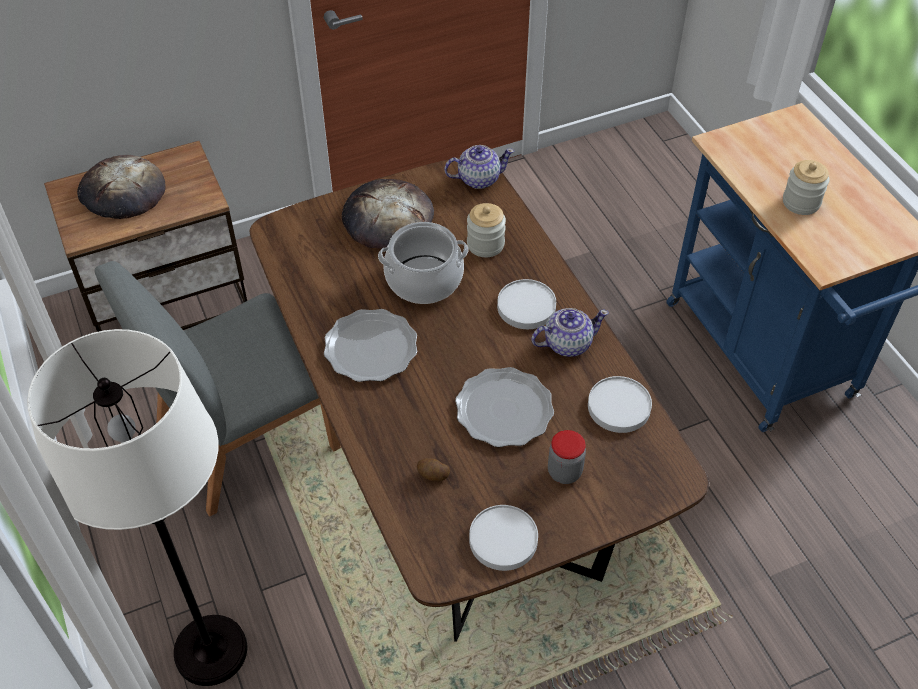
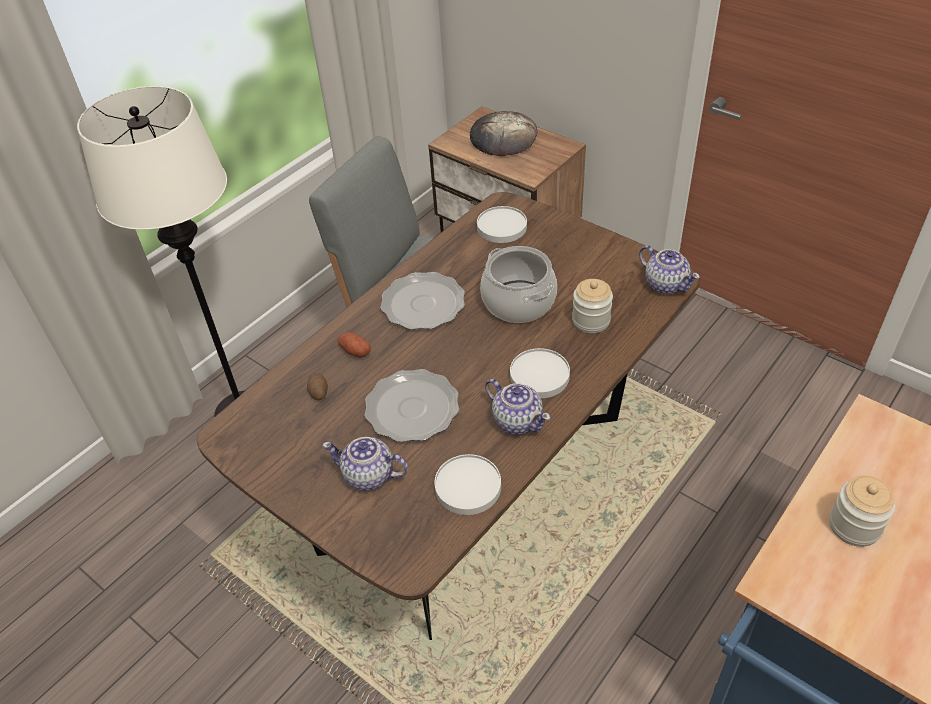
camera: 65 degrees right, 5 degrees down
(387, 218) = (569, 253): bread -> none
(397, 426) = (355, 351): none -> potato
(503, 540) = (276, 463): white plate -> white plate (501, 227)
(564, 472) = (369, 476): jar -> teapot

